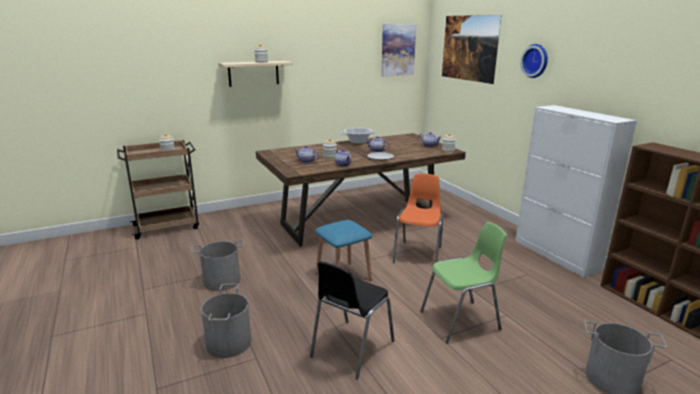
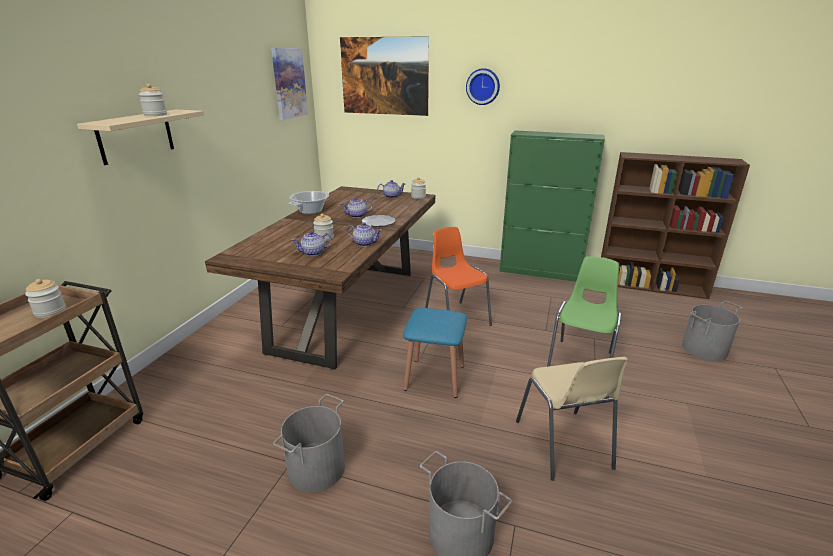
camera: 45 degrees left, 5 degrees up
(351, 349) = (563, 445): black chair -> beige chair
(556, 255) = (540, 272): white cabinet -> green cabinet

